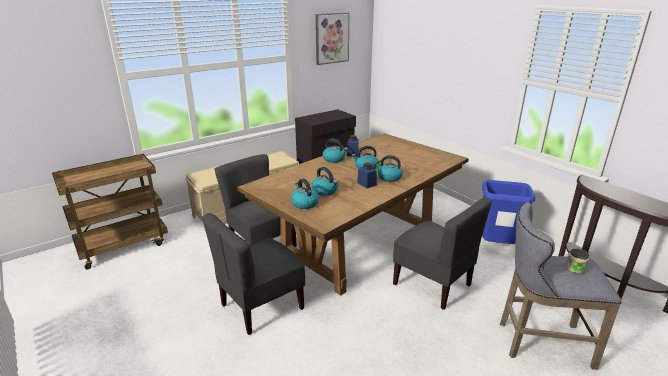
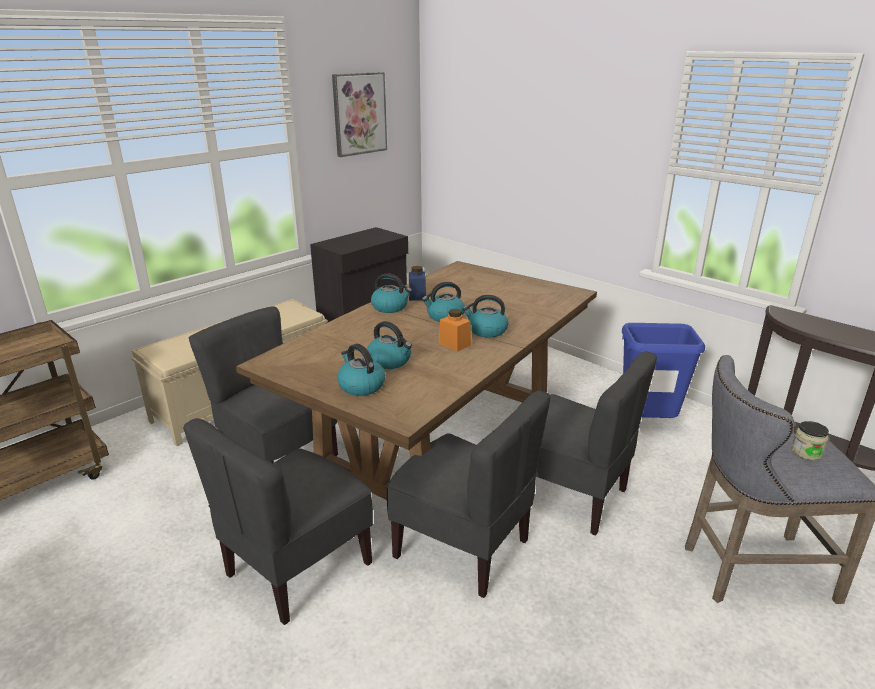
camera: 10 degrees left, 0 degrees up
(359, 307) = (463, 547): none -> grey chair
(366, 184) = (454, 344): blue jar -> orange jar

